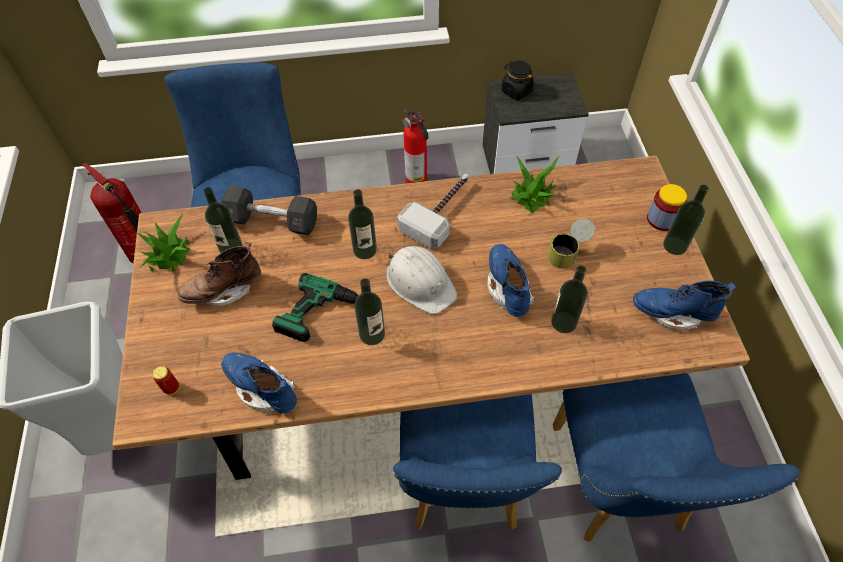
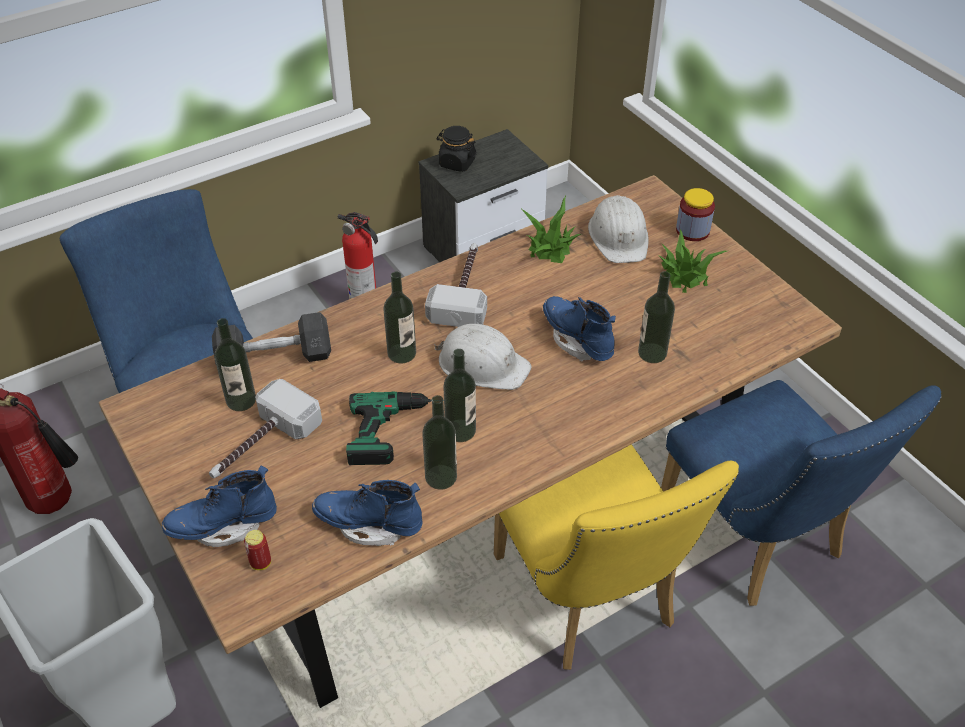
camera: 25 degrees left, 10 degrees down
(168, 254) = (166, 432): potted plant -> potted plant (684, 274)
(224, 290) = (260, 445): brown boot -> hammer
(462, 481) = (590, 601): blue chair -> yellow chair
(568, 253) = (619, 289): can -> none
(594, 204) = (619, 236): none -> white hard hat
(672, 313) = (750, 310): blue boot -> blue boot (224, 526)
(675, 245) = (718, 250): bottle -> bottle (441, 477)

